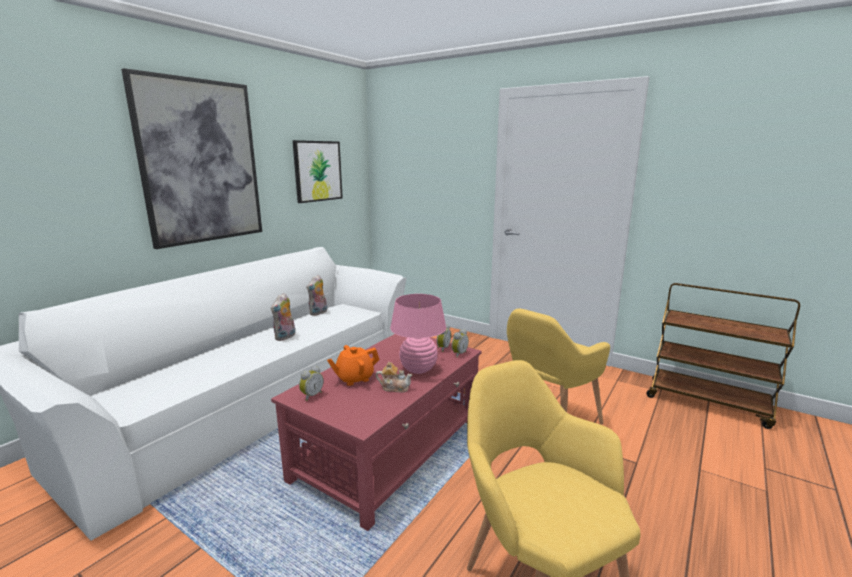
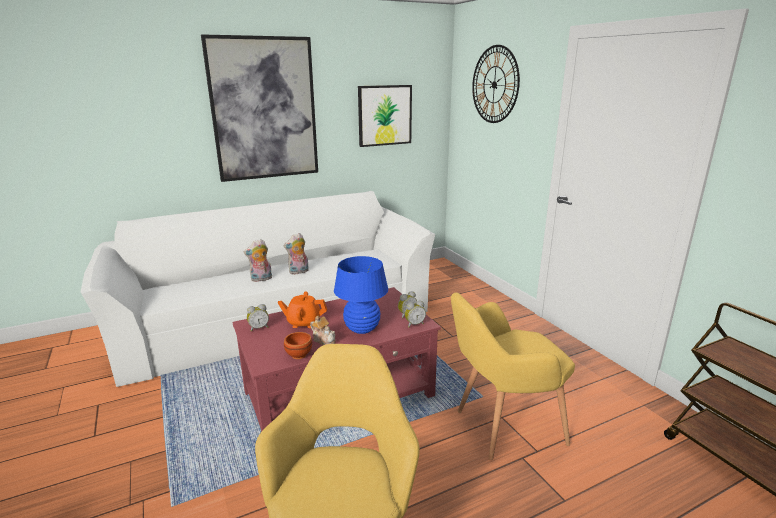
camera: 30 degrees right, 5 degrees up
(318, 313) = (348, 254): plush toy -> plush toy (261, 279)
(386, 407) = (298, 354): none -> brown bowl
(418, 369) = (362, 329): pink table lamp -> blue table lamp
(422, 140) = (494, 84): none -> wall clock

